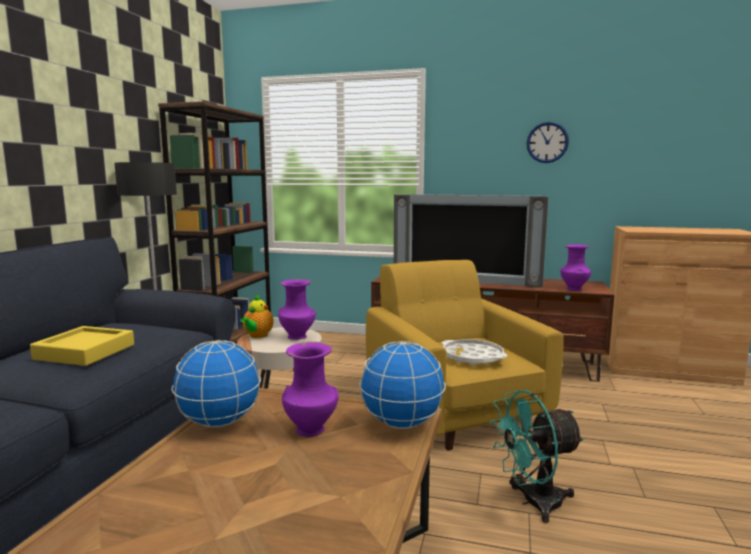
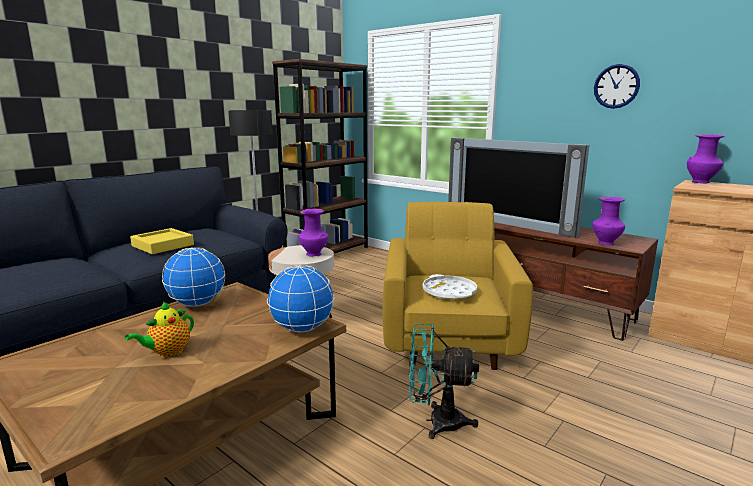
camera: 25 degrees right, 5 degrees up
(257, 336) = (289, 249): teapot -> teapot (167, 353)
(311, 430) = (242, 320): purple vase -> purple vase (701, 182)

